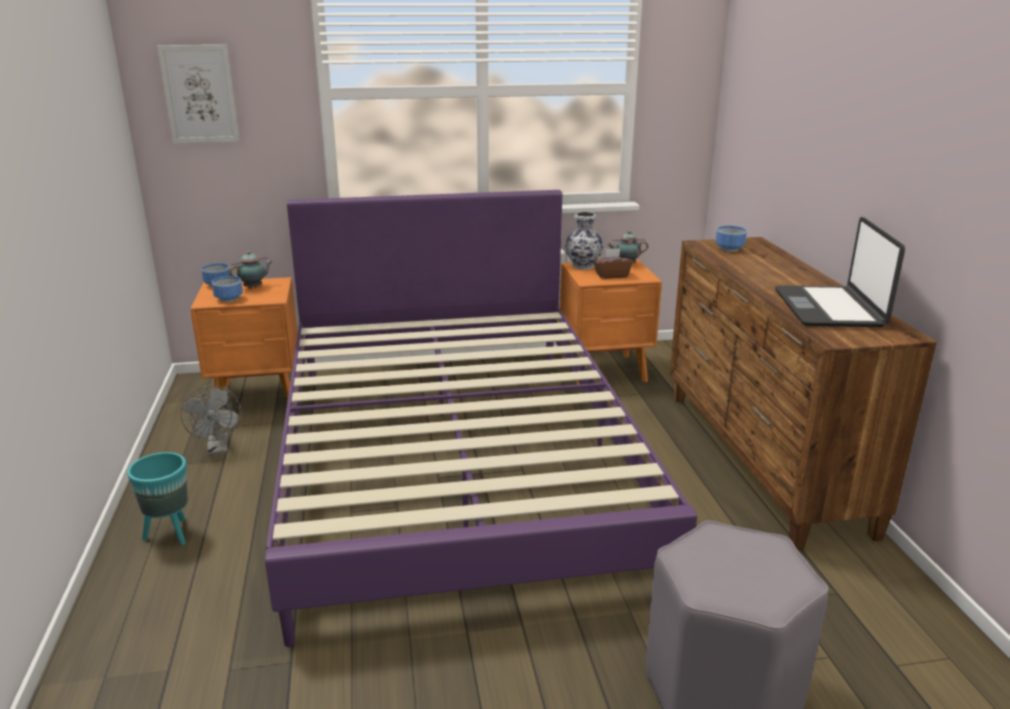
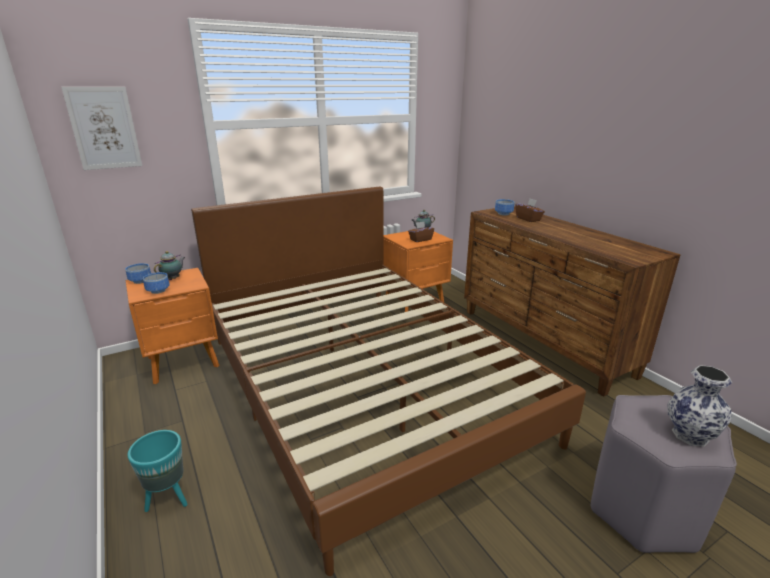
camera: 20 degrees left, 0 degrees up
(218, 449) = (172, 411): grey fan -> none
(456, 464) = (363, 384): purple bed -> brown bed
(582, 266) = (397, 235): vase -> vase (689, 434)
(758, 261) = (528, 219): none -> brown tissue box
(830, 308) = (603, 242): laptop -> none

